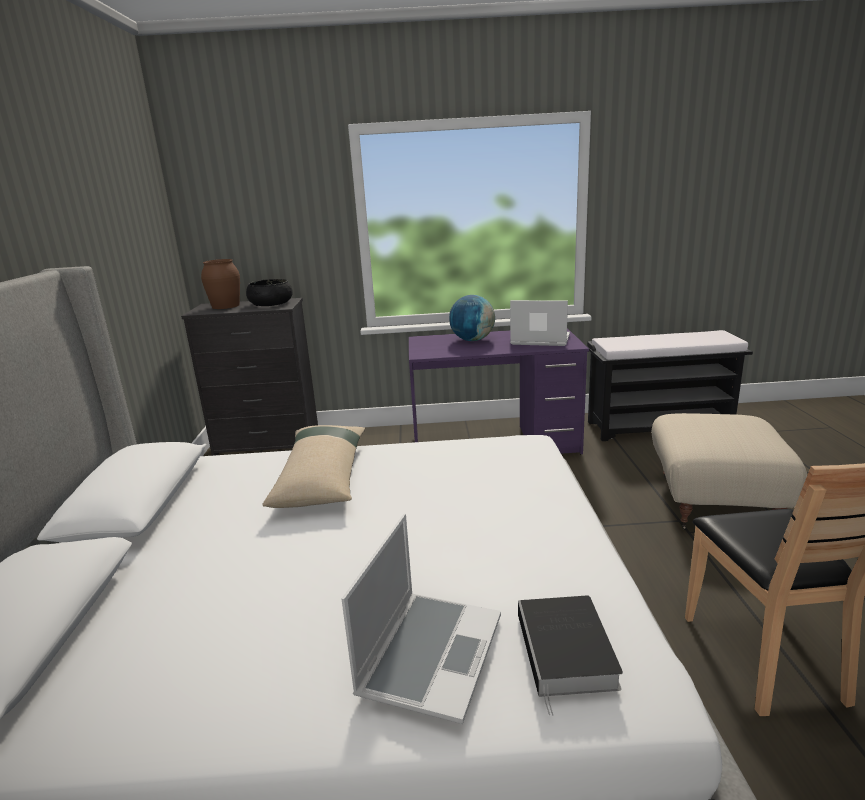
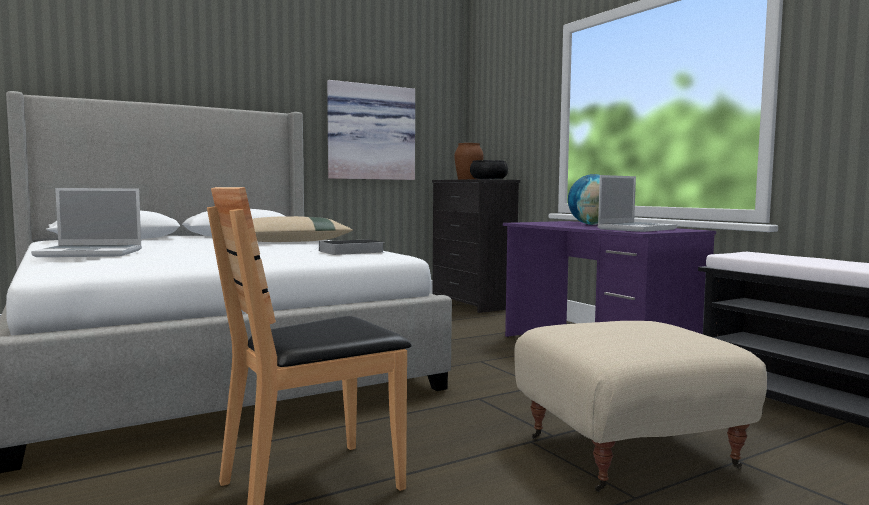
camera: 60 degrees right, 15 degrees down
(115, 269) = (370, 132): none -> picture
(539, 340) = (636, 229): laptop -> laptop turned 60 degrees clockwise
(567, 652) = (87, 262): book -> book (350, 252)

